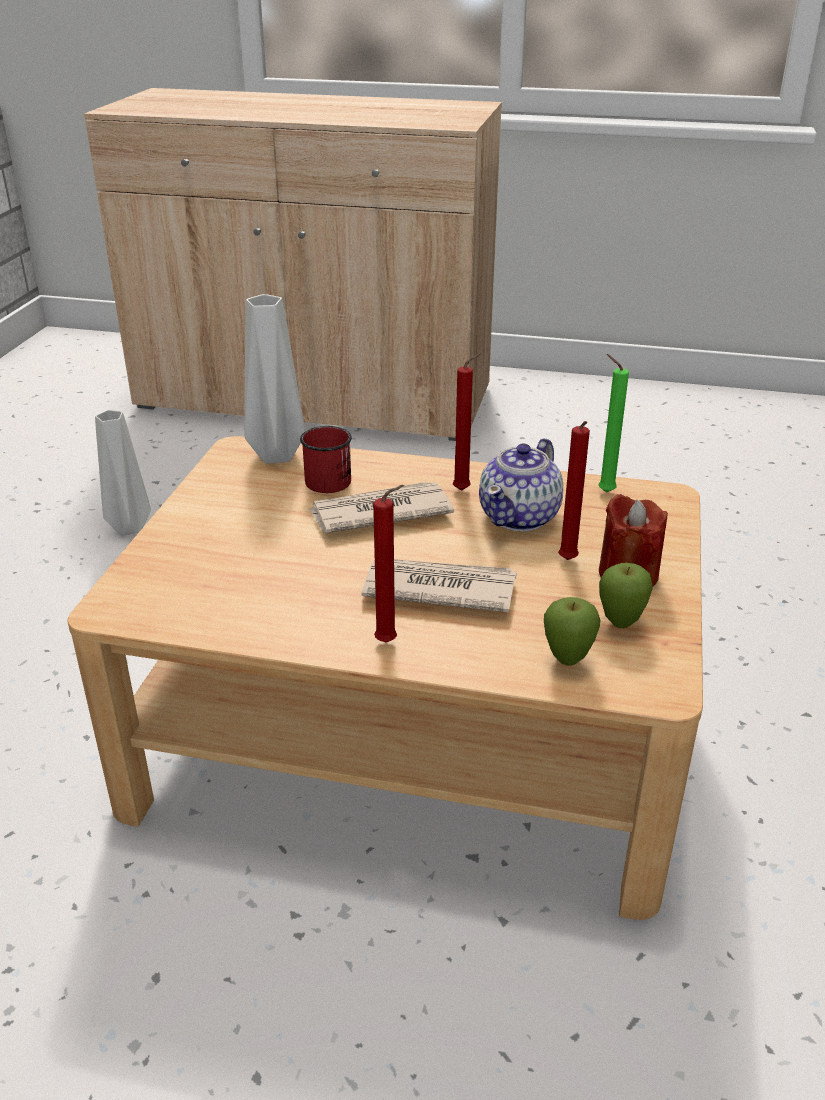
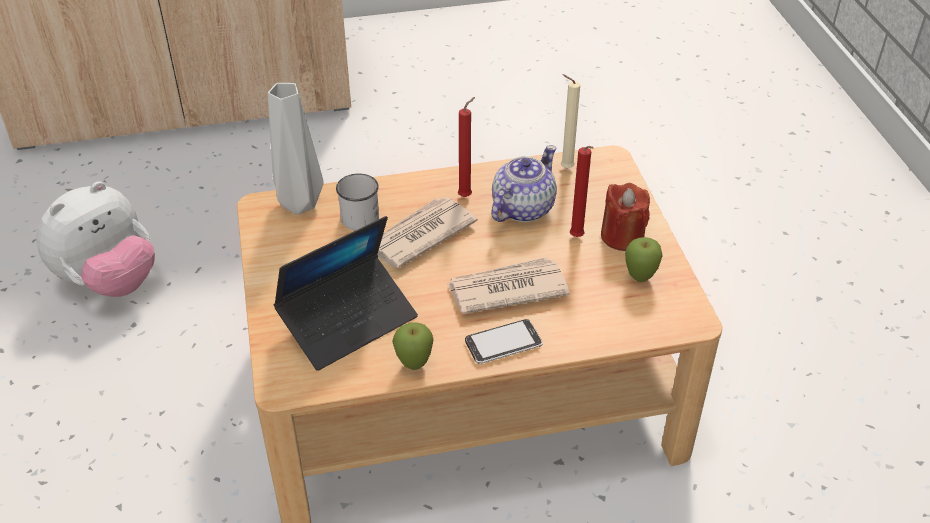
camera: 25 degrees left, 10 degrees up
(129, 529) = (109, 281): grey vase -> plush toy
(232, 569) = (348, 321): none -> laptop
(330, 478) = (358, 214): red mug -> white mug
(389, 642) = (503, 343): red candle -> phone
(520, 517) = (522, 208): teapot -> teapot turned 150 degrees counterclockwise
(567, 660) = (624, 317): apple -> apple (414, 365)
(603, 491) = (564, 168): green candle -> beige candle

